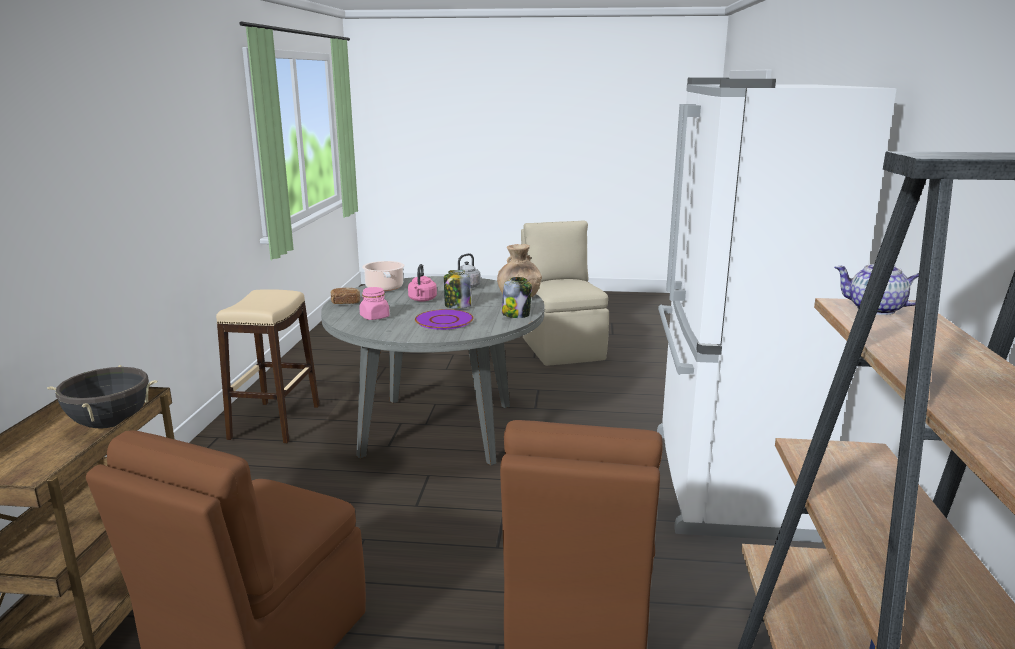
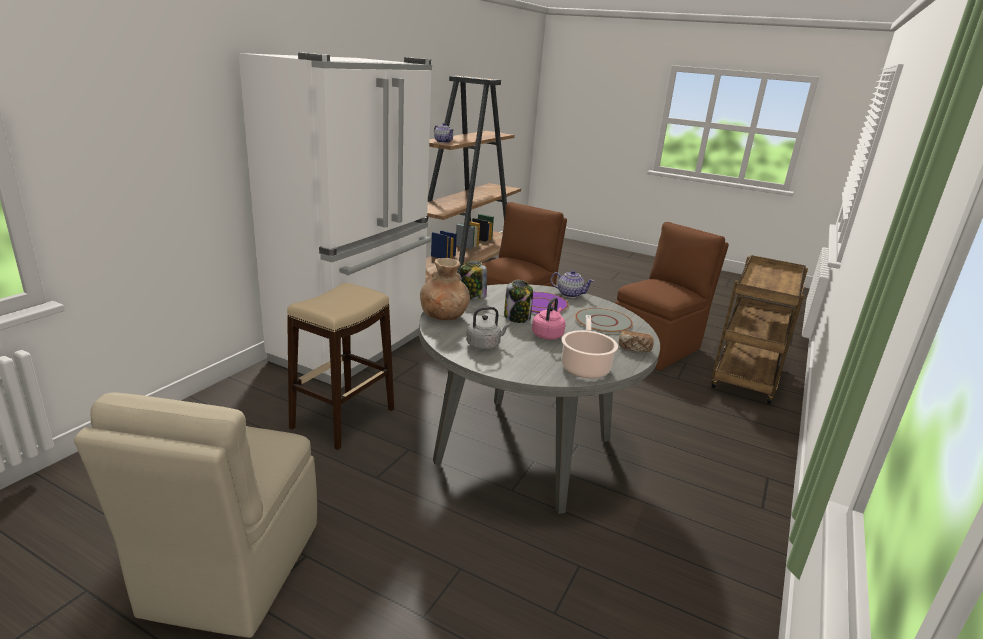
camera: 160 degrees left, 5 degrees up
(110, 424) = (757, 285): black cooking pot -> none
(275, 421) = (705, 516): beige stool -> beige stool (343, 418)
(375, 317) = (603, 322): pink jar -> grey plate
(419, 336) = (570, 294): none -> teapot

